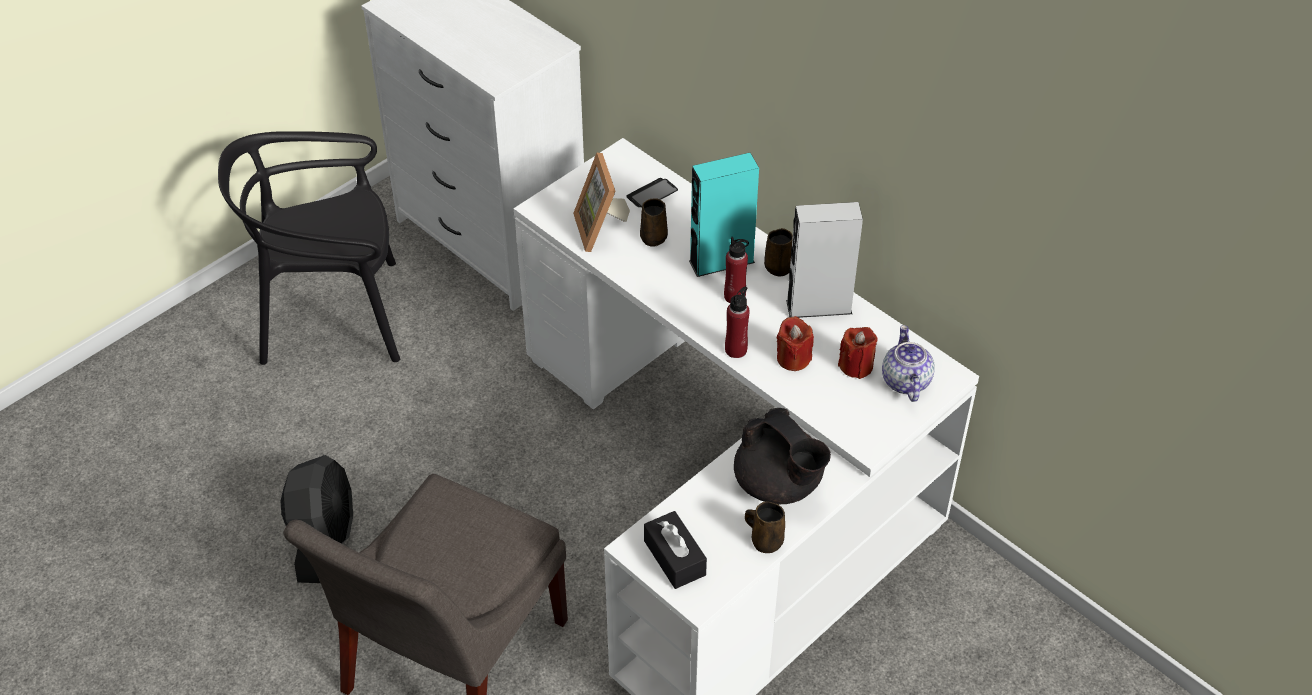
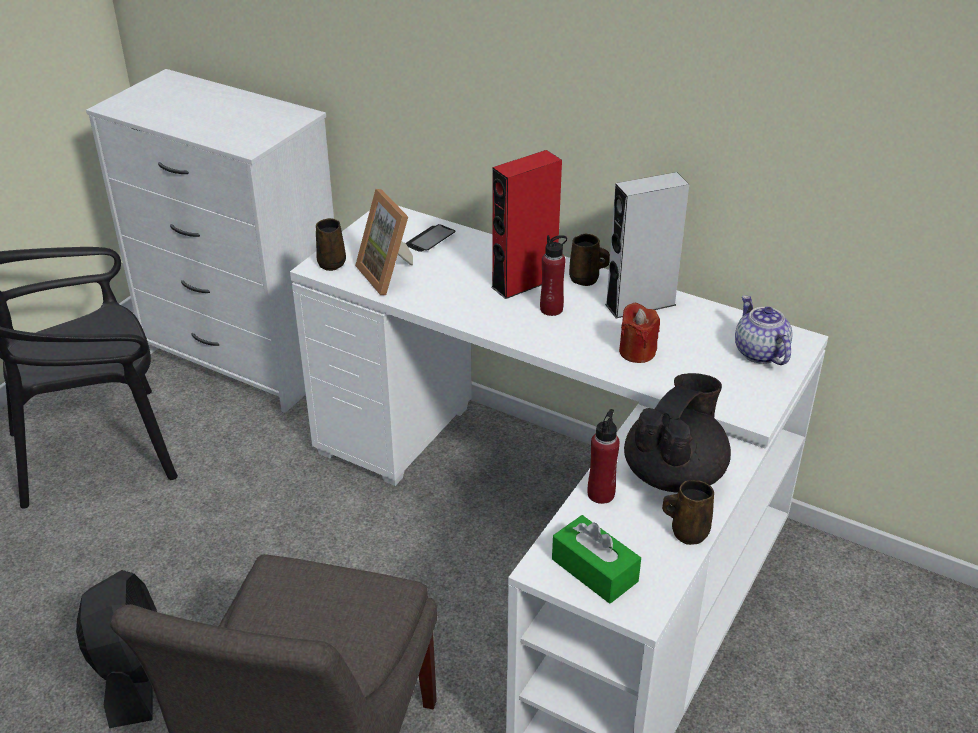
camera: 15 degrees left, 10 degrees down
(654, 237) = (447, 273): brown mug -> brown mug (332, 262)
(674, 558) = (594, 570): black tissue box -> green tissue box
(721, 261) = (524, 282): turquoise speaker -> red speaker
(736, 349) = (574, 354): red bottle -> red bottle (601, 494)
(779, 484) = (674, 473): black teapot -> black teapot turned 90 degrees counterclockwise
(856, 366) = (703, 347): red candle -> none

